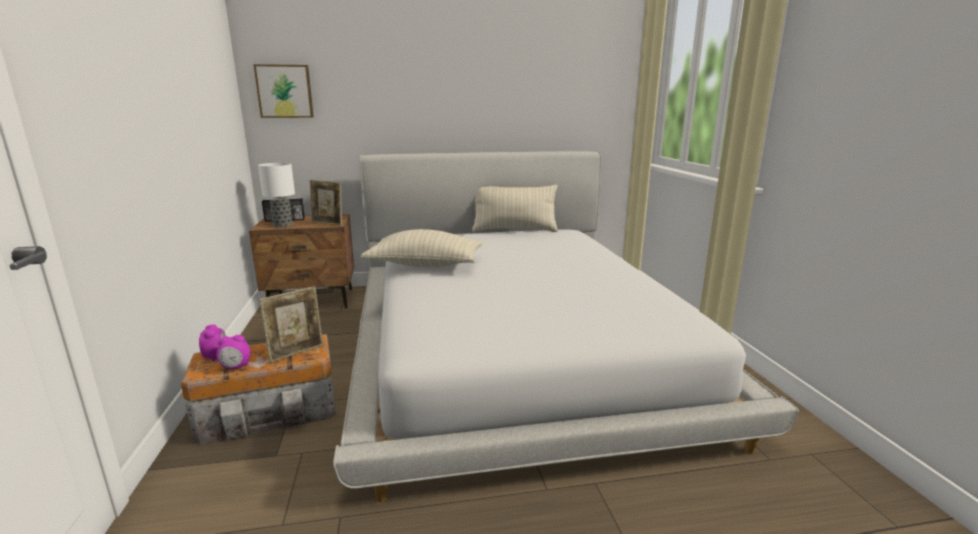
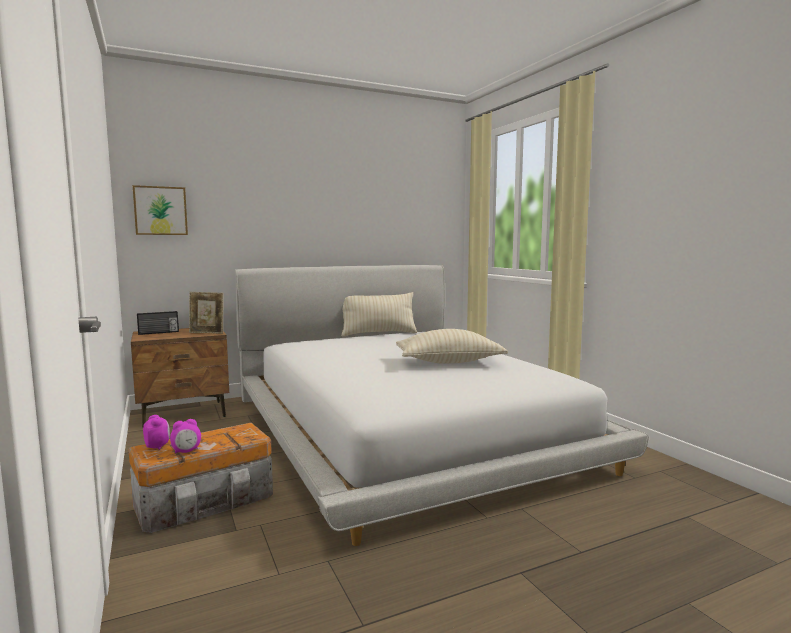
camera: 15 degrees left, 10 degrees down
(282, 225) = (161, 336): table lamp -> none
(297, 352) = (237, 436): picture frame -> none
(425, 265) = (324, 359): beige pillow -> beige pillow (449, 362)

